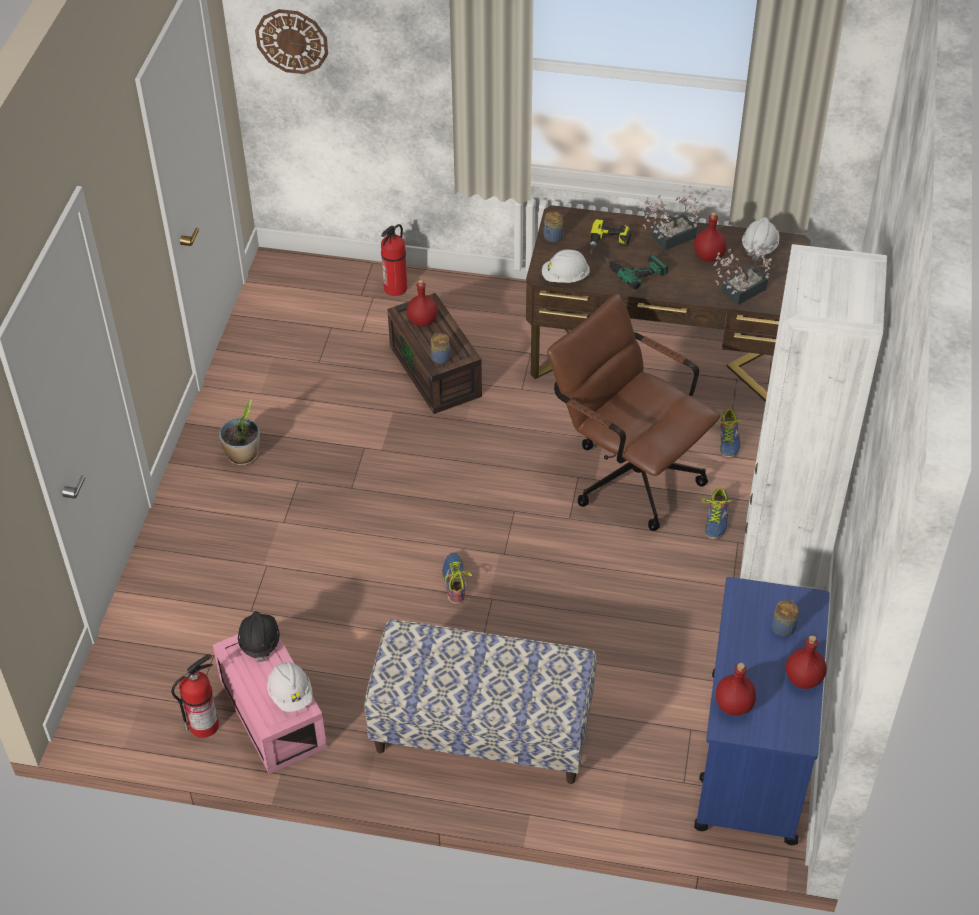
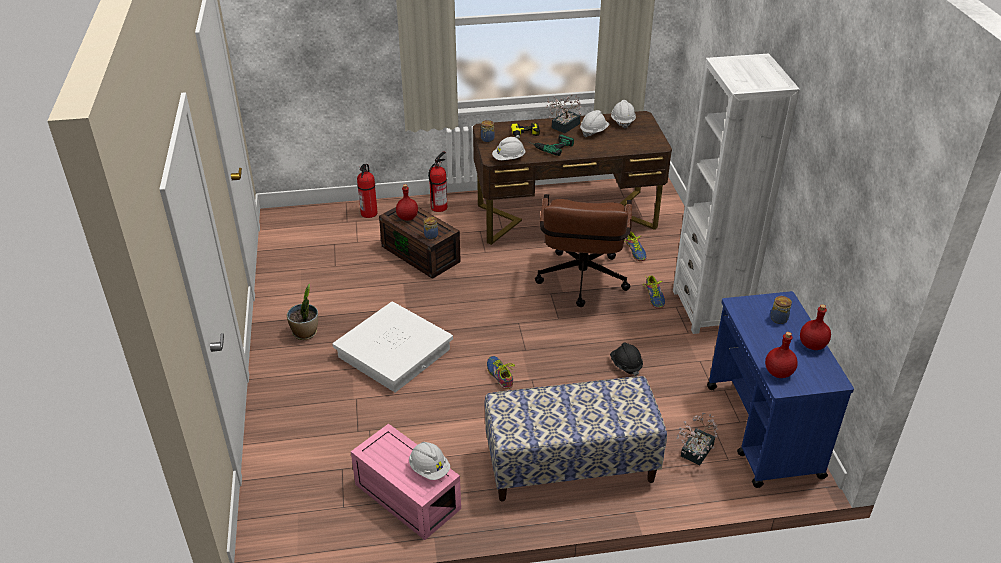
camera: 20 degrees left, 10 degrees down
(205, 724) = (357, 519): fire extinguisher -> fire extinguisher (439, 207)
(259, 642) = (387, 440): black hard hat -> black hard hat (626, 365)
(292, 41) = (277, 35): wall clock -> none
(337, 514) = (393, 353): none -> white storage box
(627, 472) = (581, 283): brown office chair -> brown office chair turned 105 degrees counterclockwise
(708, 256) = (594, 131): red bottle -> white hard hat
(739, 292) = (625, 145): potted plant -> potted plant (694, 453)

